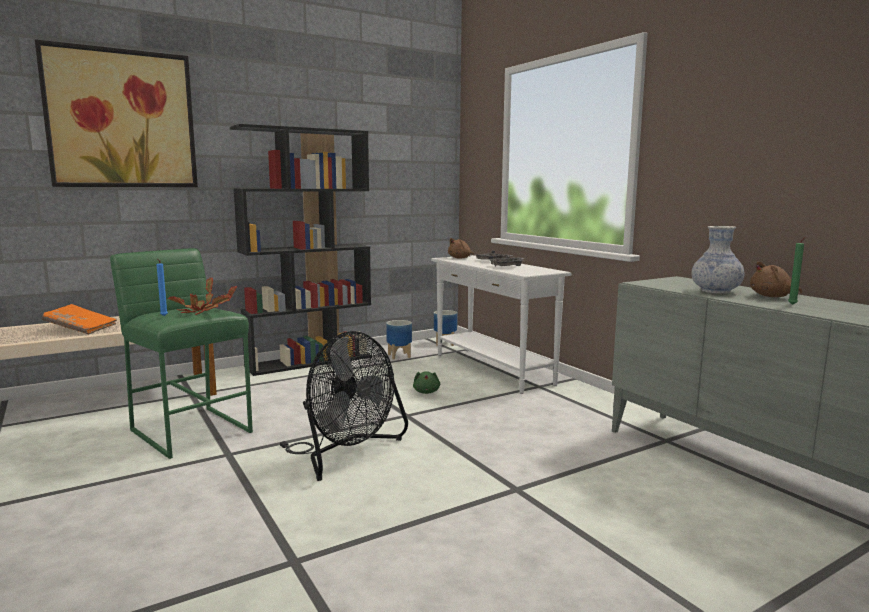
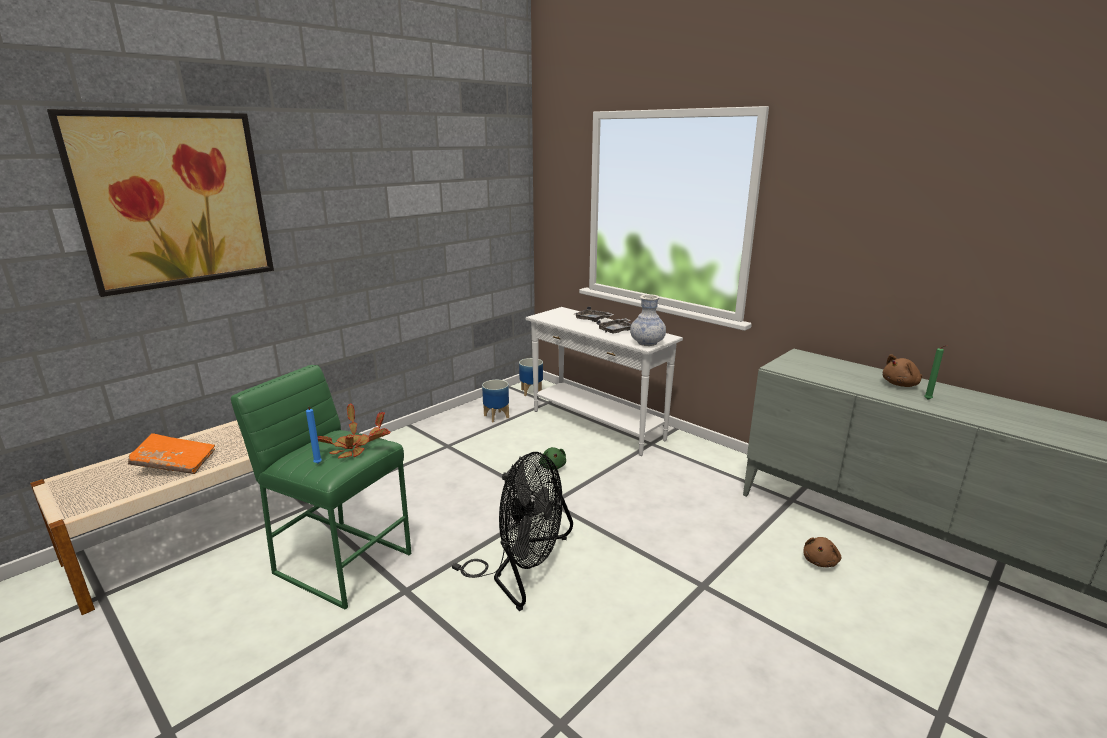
camera: 15 degrees left, 10 degrees up
(310, 361) = (408, 436): black bookcase -> none
(460, 258) = (555, 315): brown plush toy -> brown plush toy (820, 561)
(715, 291) = (850, 379): vase -> vase (647, 343)

